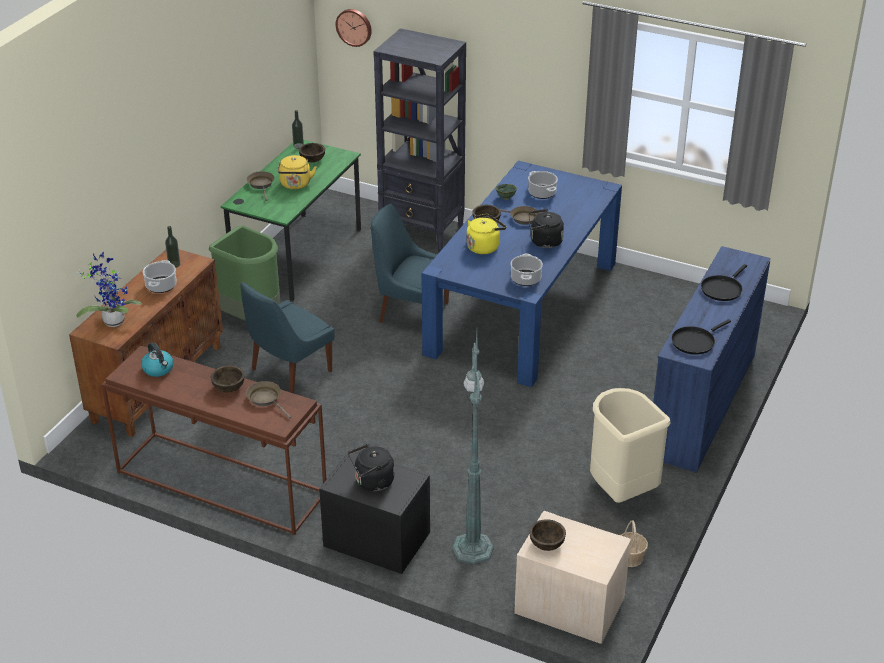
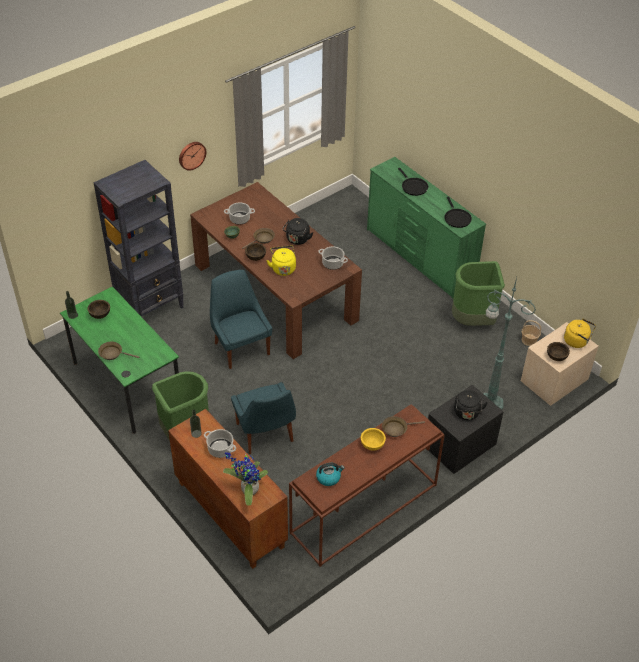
camera: 65 degrees left, 10 degrees up
(228, 387) = (372, 444): brown bowl -> yellow bowl
(295, 185) = (128, 335): yellow kettle -> yellow kettle (577, 341)
(354, 27) = (51, 205): wall clock -> wall clock (191, 155)
(411, 312) = (241, 347): blue chair -> blue chair turned 105 degrees clockwise
(522, 307) = (275, 292): blue dining table -> brown dining table
(620, 490) = (473, 321): beige trash can -> green trash can
(701, 405) = (419, 257): blue dresser -> green dresser

